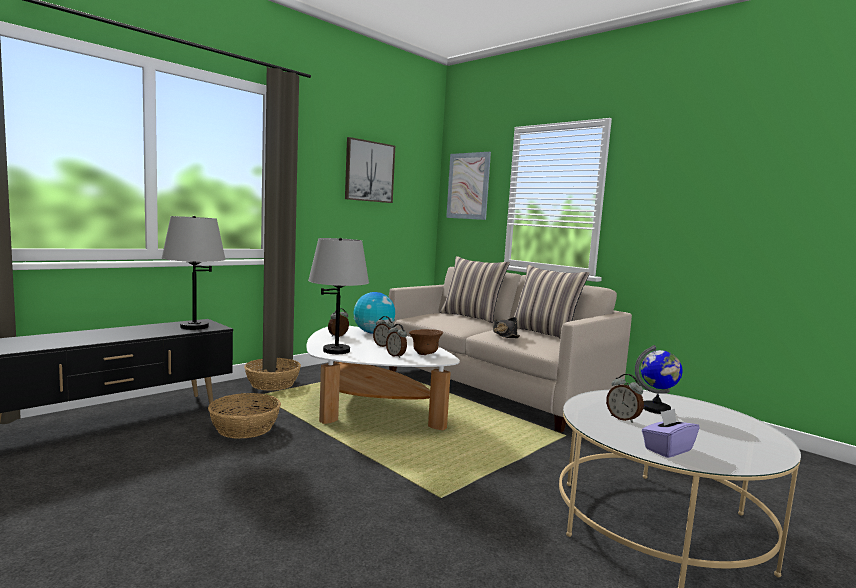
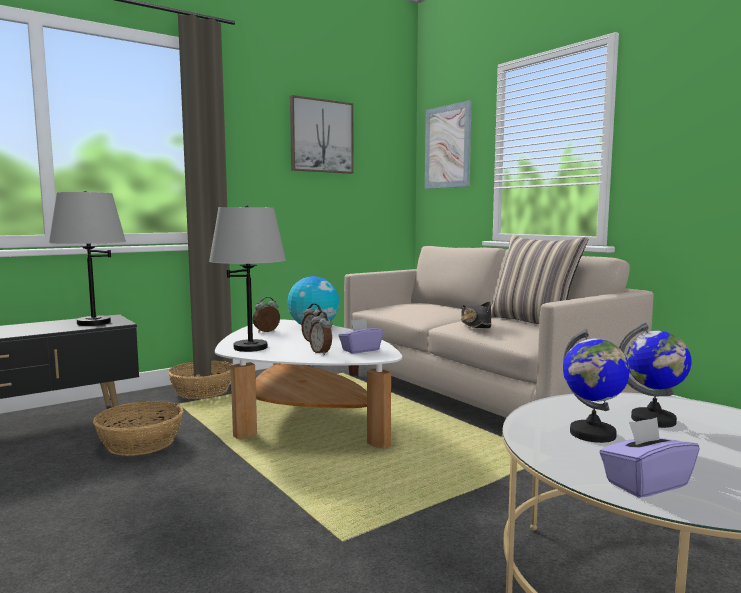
camera: 10 degrees right, 0 degrees up
(424, 354) = (360, 350): brown bowl -> purple tissue box
(471, 316) = (446, 306): pillow -> none
(623, 419) = (592, 434): alarm clock -> globe

